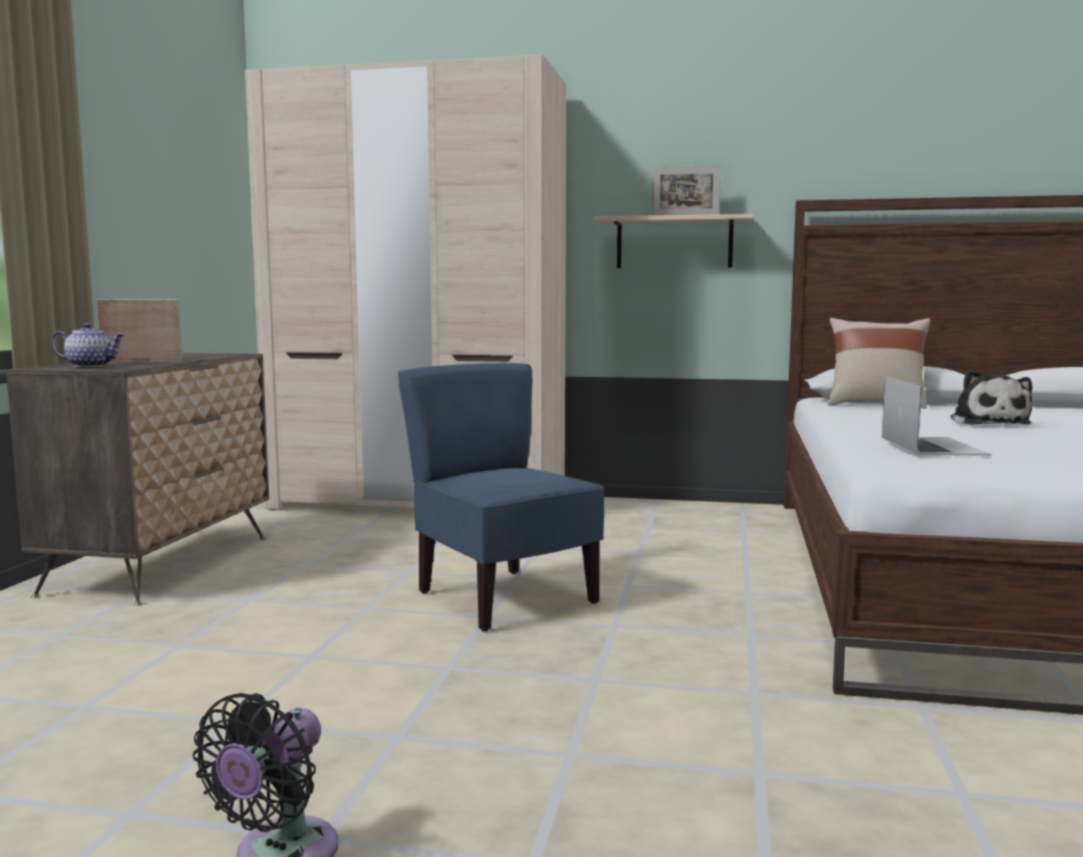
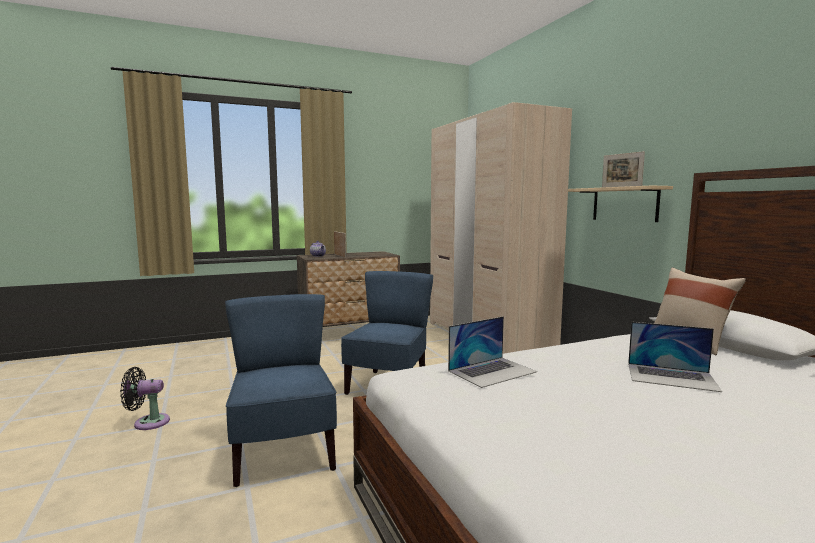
camera: 55 degrees right, 0 degrees up
(666, 723) = (284, 454): none -> blue chair
(988, 422) = (671, 377): plush toy -> laptop

